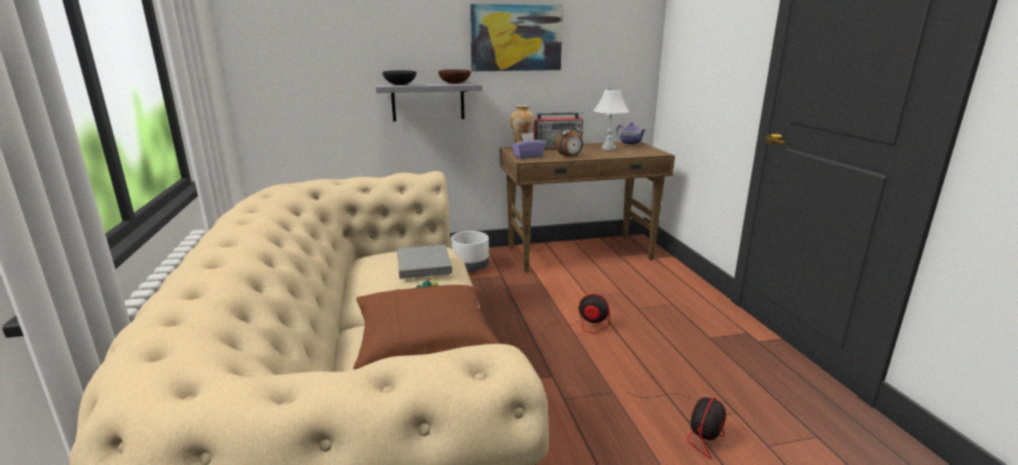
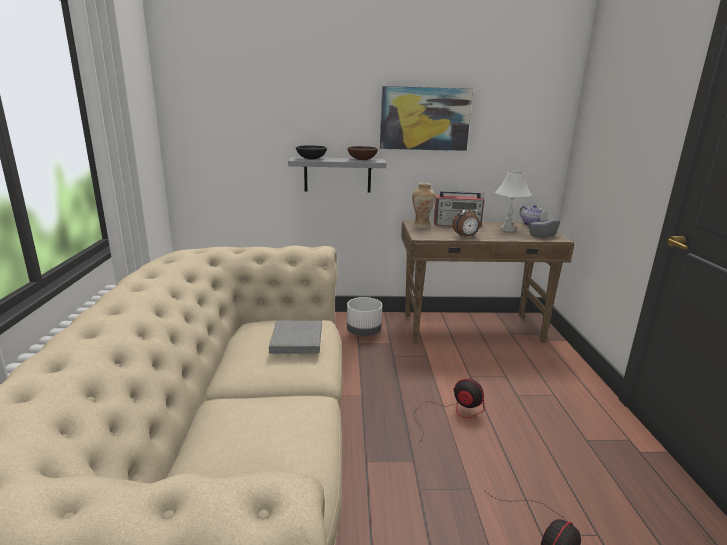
camera: 10 degrees right, 0 degrees up
(426, 346) = (268, 435): brown pillow -> none
(528, 156) = (425, 233): purple tissue box -> none
(642, 151) = (542, 235): none -> grey tissue box

